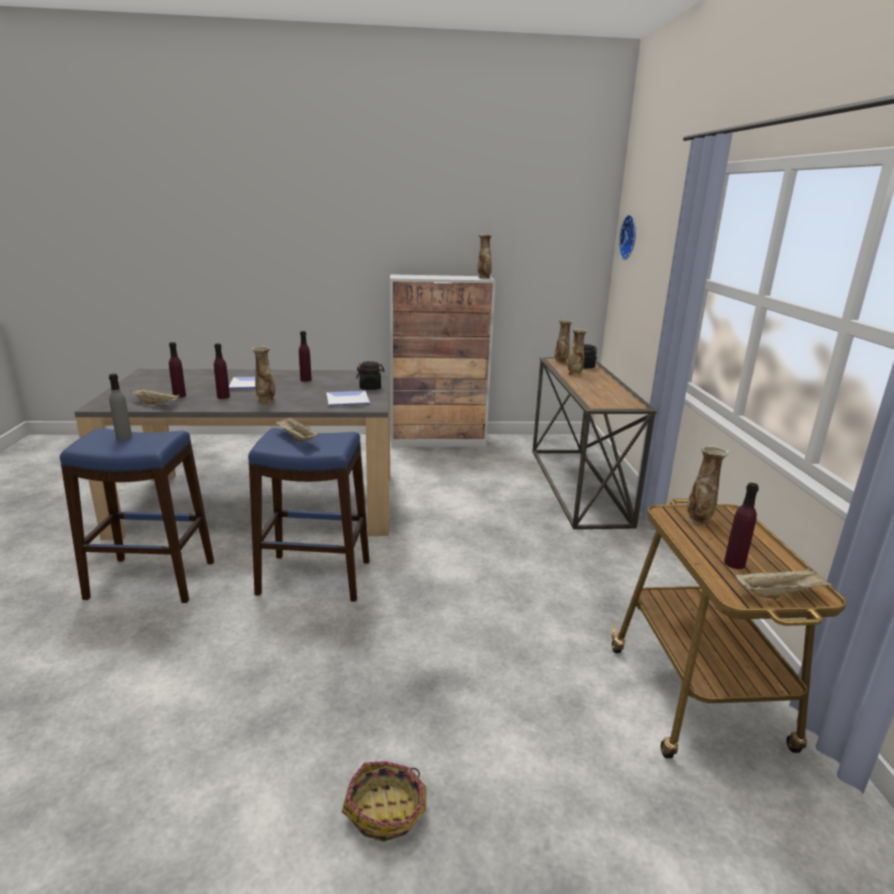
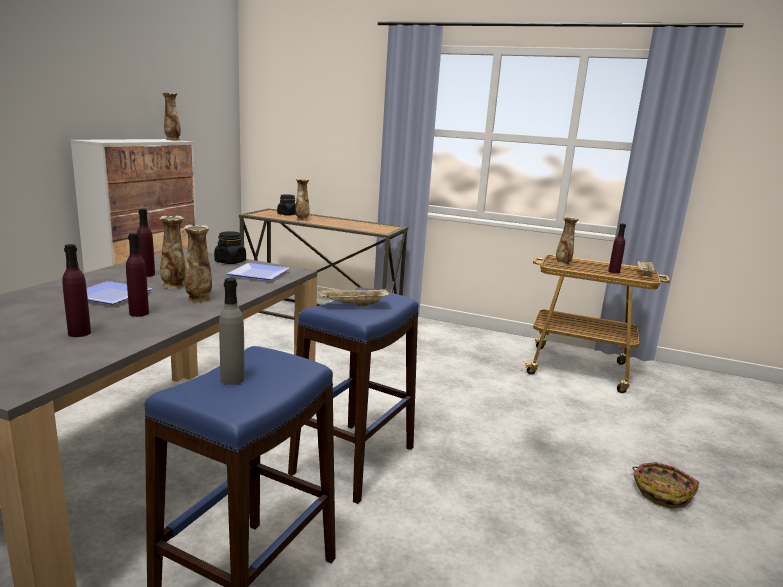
camera: 65 degrees left, 5 degrees down
(157, 404) = (95, 349): beige tray -> none
(561, 362) = (264, 215): vase -> vase (174, 286)
(630, 237) = (275, 100): wall clock -> none

